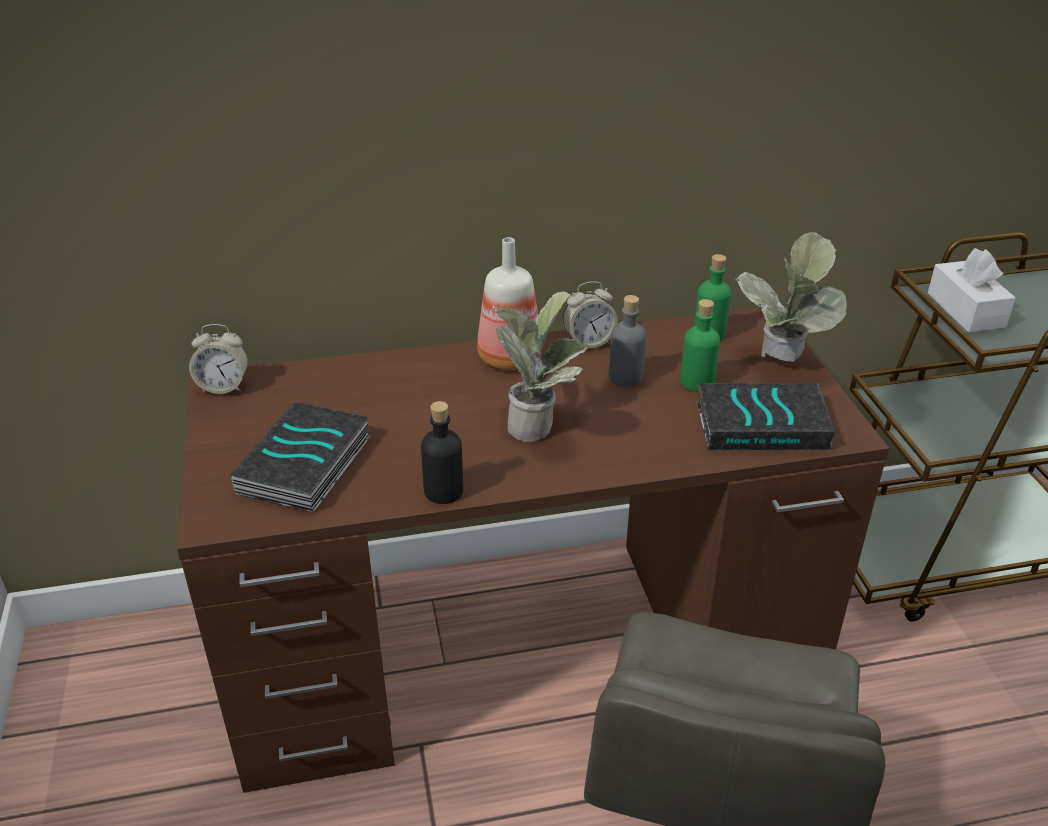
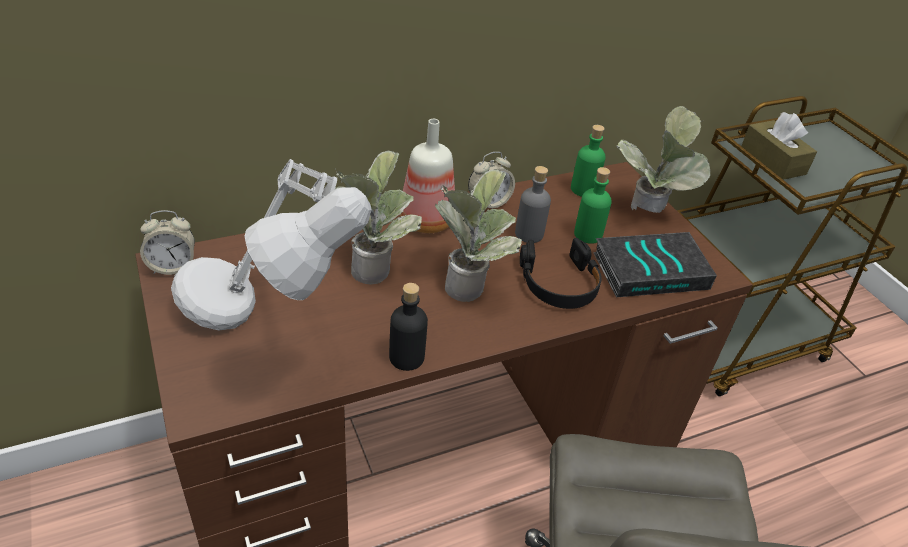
camera: 15 degrees left, 5 degrees up
(306, 466) = (274, 343): book -> grey table lamp
(438, 400) = (376, 266): none -> potted plant
(644, 430) = (559, 283): none -> black headphones
(965, 310) = (772, 161): white tissue box -> brown tissue box

